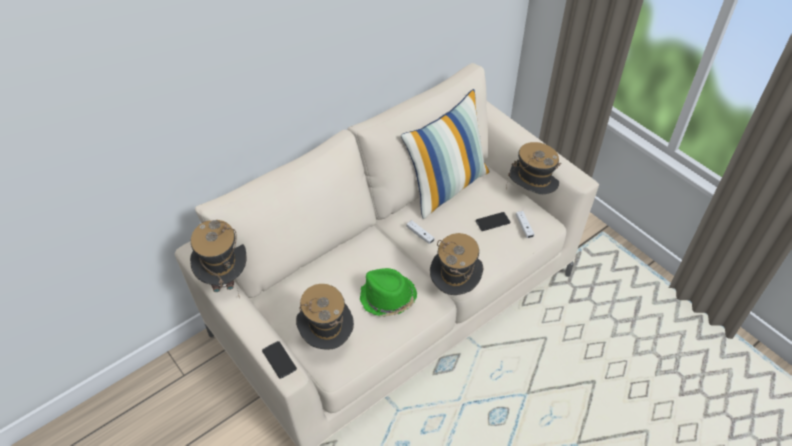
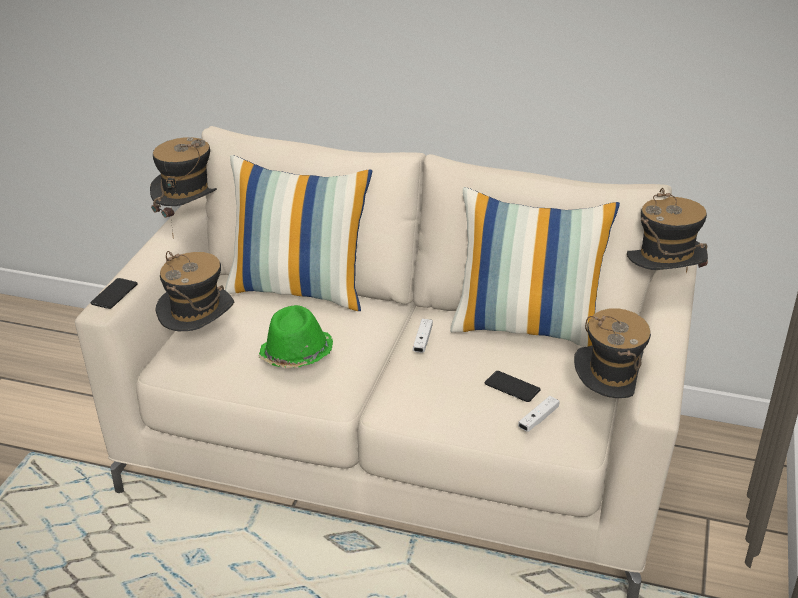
camera: 55 degrees right, 15 degrees down
(318, 263) = (299, 290): none -> pillow
(454, 288) = (368, 402): hat -> hat (661, 287)

